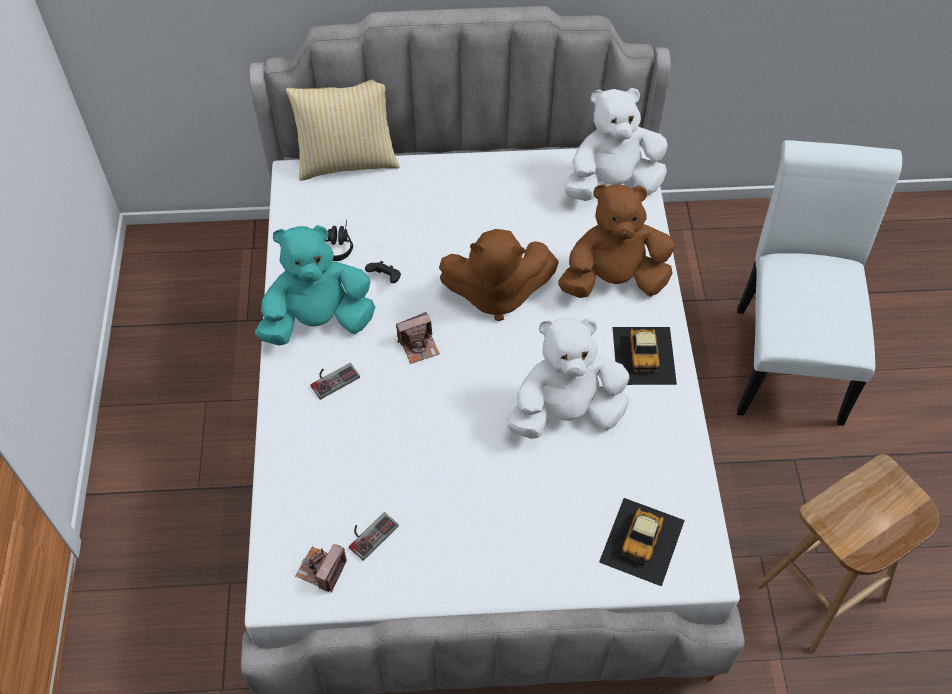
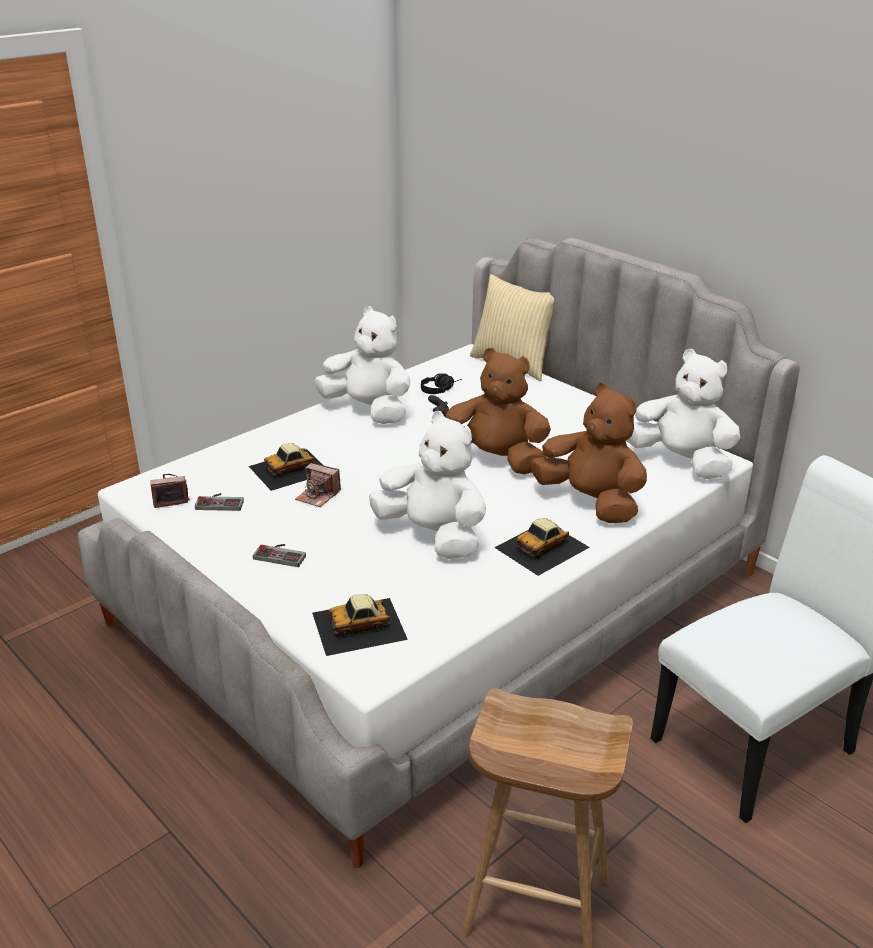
camera: 50 degrees right, 25 degrees down
(318, 321) = (368, 410): turquoise plush toy -> white plush toy
(332, 378) = (330, 434): game controller -> game controller (282, 554)
(364, 446) = (290, 469): none -> toy car
(419, 345) = (403, 452): camera -> camera (318, 496)
(496, 293) = (495, 460): brown plush toy -> brown plush toy turned 150 degrees clockwise

